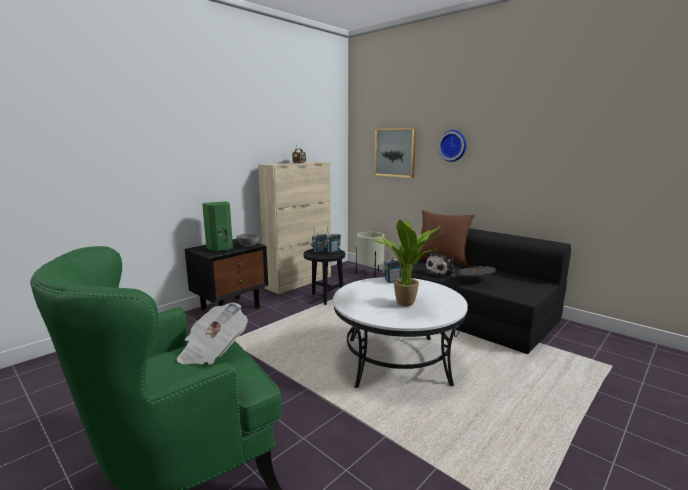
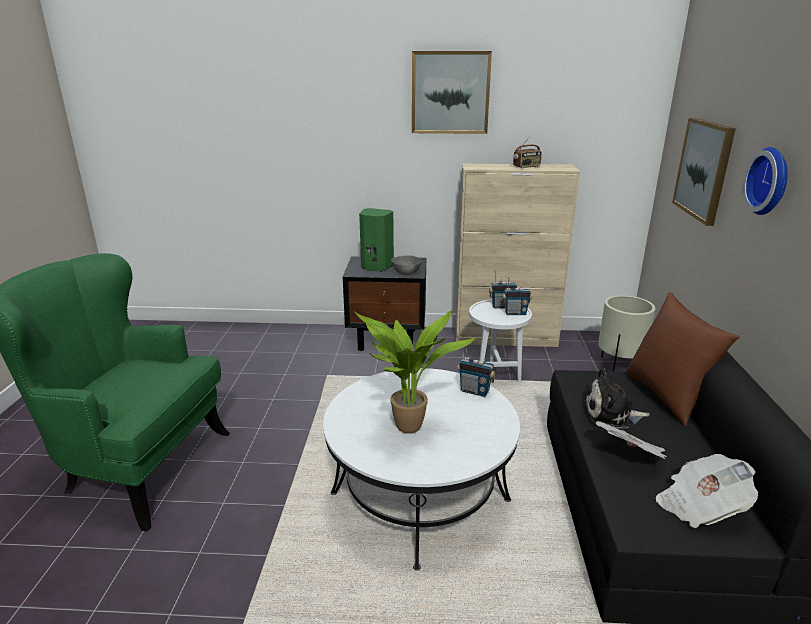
camera: 50 degrees right, 10 degrees up
(213, 350) = (161, 377): newspaper -> newspaper (700, 506)
(244, 115) = (450, 92): none -> picture
(324, 297) = (495, 373): black side table -> white side table

